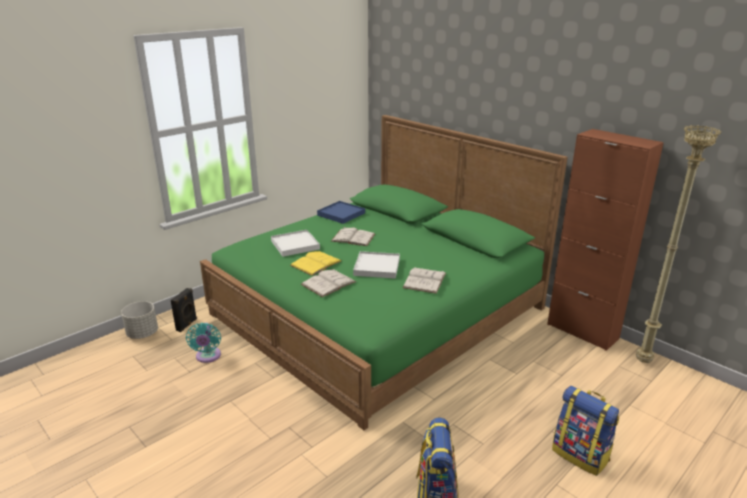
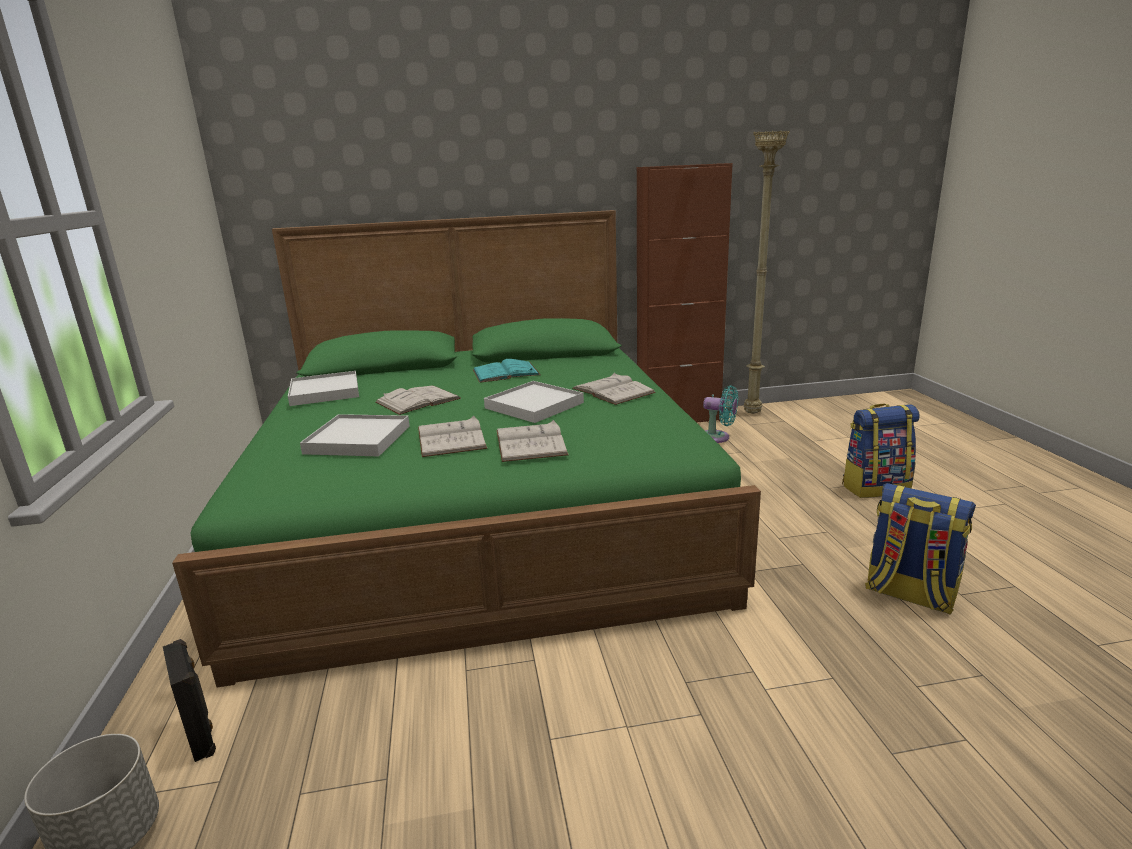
camera: 55 degrees left, 5 degrees down
(208, 357) = (367, 733): turquoise fan -> turquoise fan (717, 437)
(316, 263) = (451, 438): yellow book -> white book
(341, 214) = (325, 392): blue tray -> white tray
(419, 242) = (505, 372): none -> turquoise book

